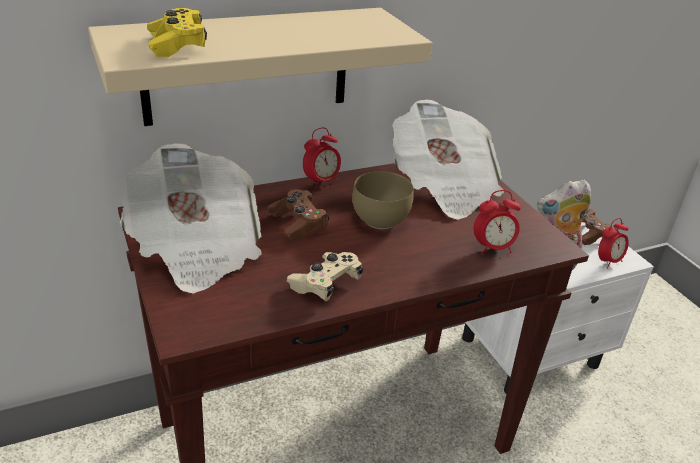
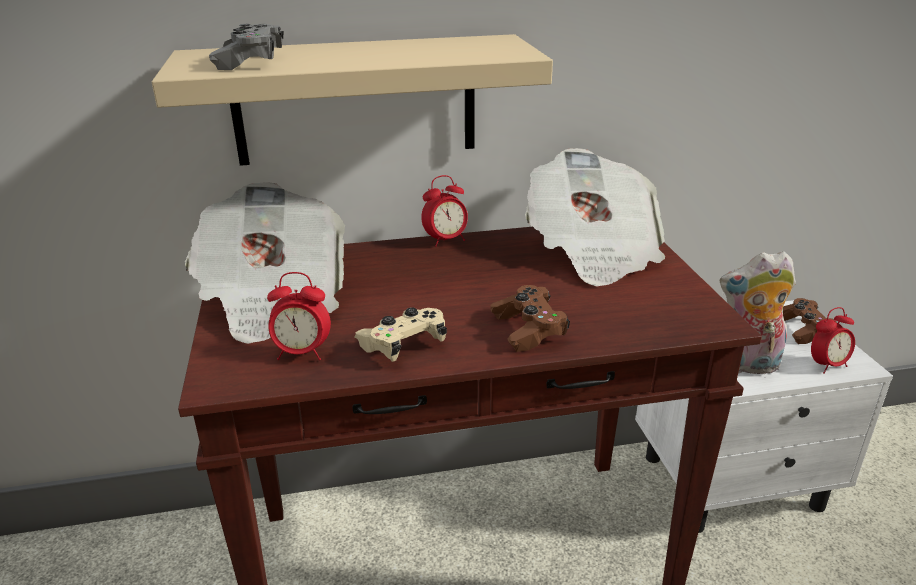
camera: 15 degrees right, 5 degrees down
(177, 45) = (250, 62): yellow game controller -> grey game controller
(298, 224) = (399, 281): brown game controller -> brown game controller (528, 330)
(379, 219) = (498, 281): brown bowl -> none
(492, 248) = (630, 320): alarm clock -> alarm clock (302, 353)

